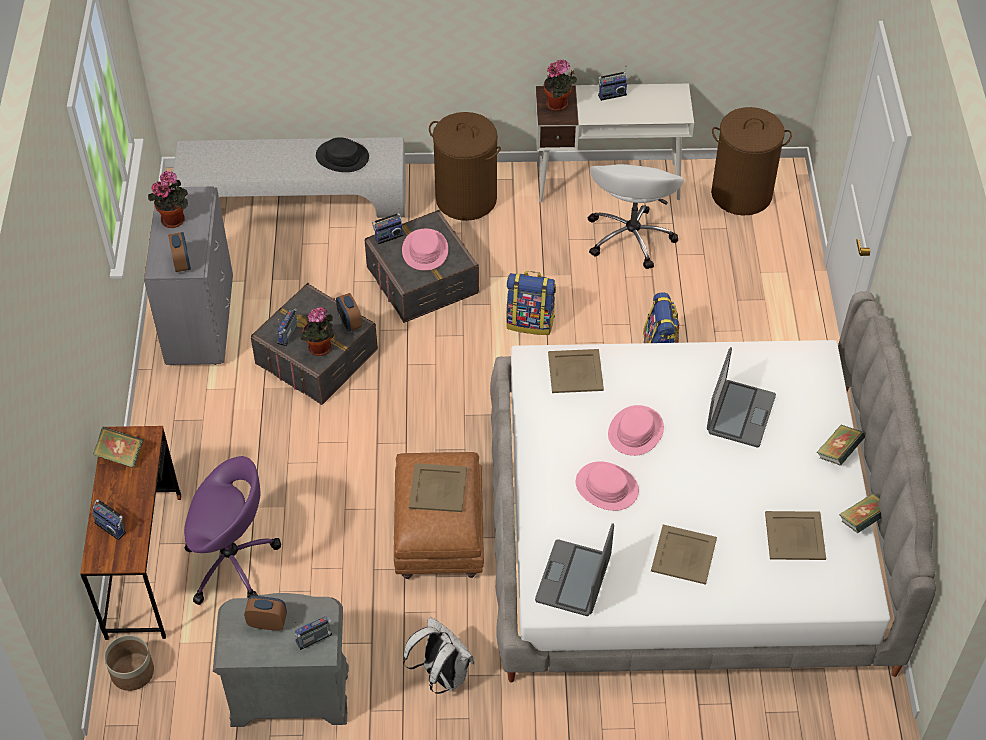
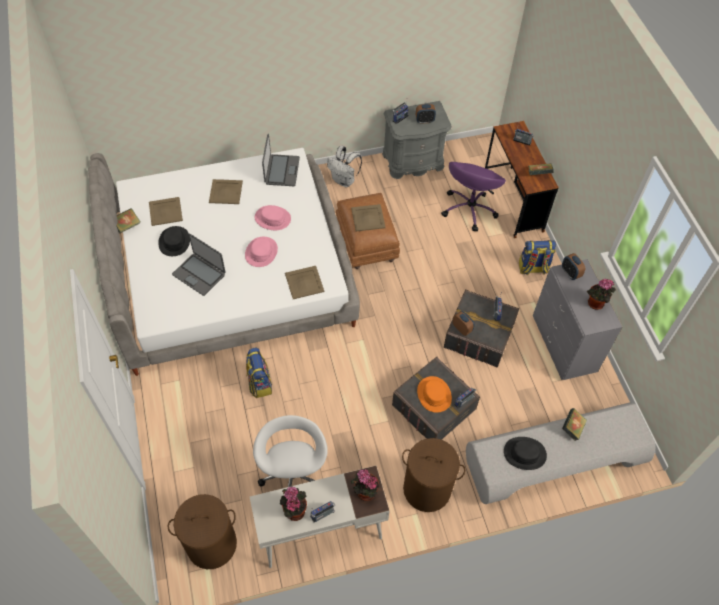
camera: 165 degrees right, 5 degrees up
(133, 672) = (490, 157): planter -> none
(233, 563) = (468, 211): purple office chair -> purple office chair turned 60 degrees counterclockwise
(320, 349) = (472, 307): potted plant -> potted plant (294, 510)
(425, 250) = (434, 394): pink hat -> orange hat
(530, 322) = (350, 389): backpack -> backpack (533, 268)
(739, 414) = (199, 274): laptop -> laptop turned 60 degrees counterclockwise
(780, 476) = (174, 242): none -> black hat
(838, 453) = (139, 261): book -> book (572, 428)

